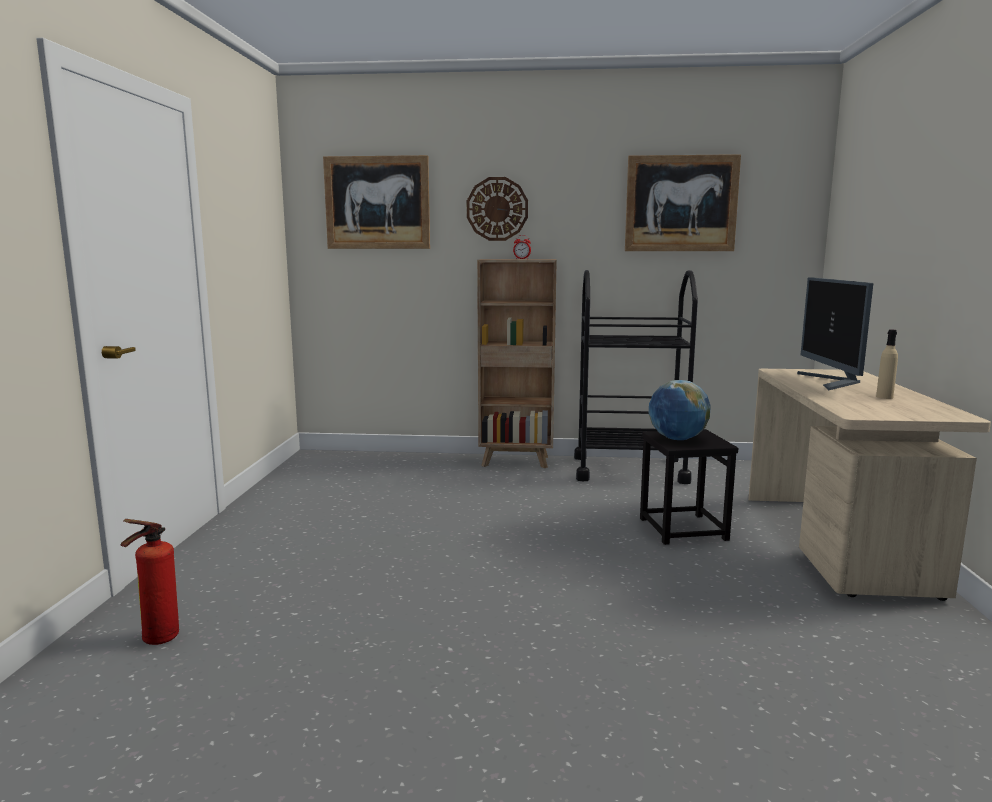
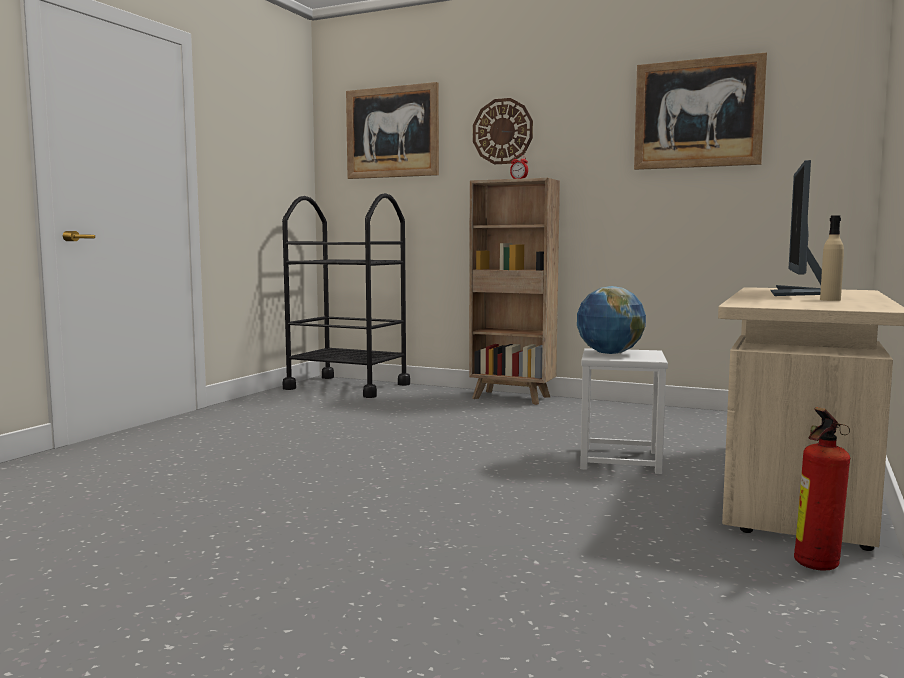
camera: 20 degrees right, 5 degrees down
(156, 640) = (49, 476): fire extinguisher -> fire extinguisher (813, 566)
(629, 469) = (627, 412): black cart -> black cart (347, 387)
(682, 529) = (619, 460): black stool -> white stool

